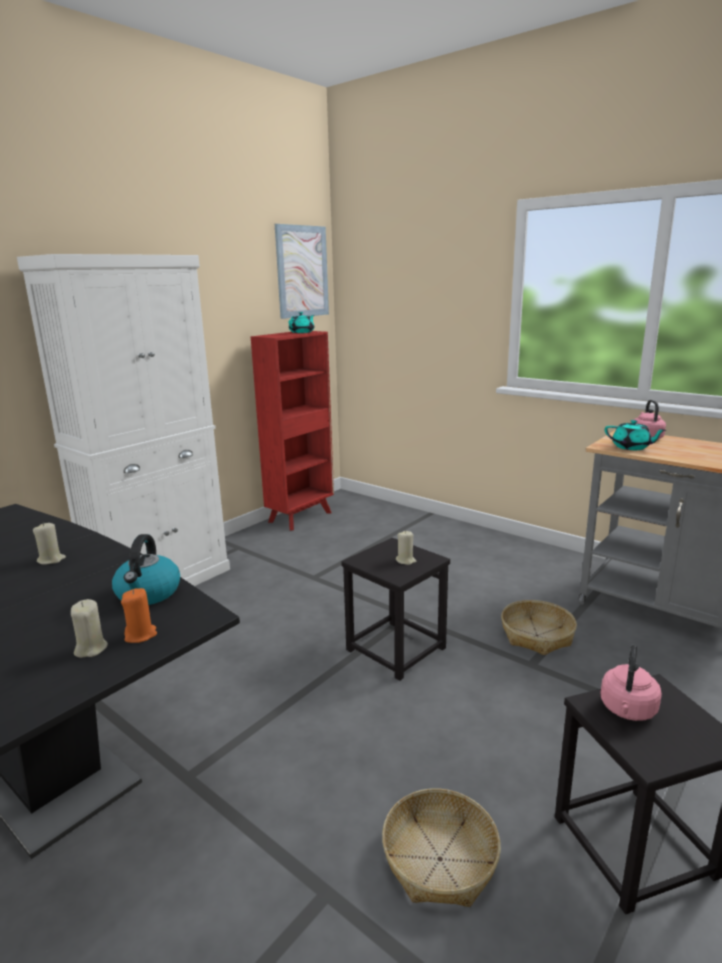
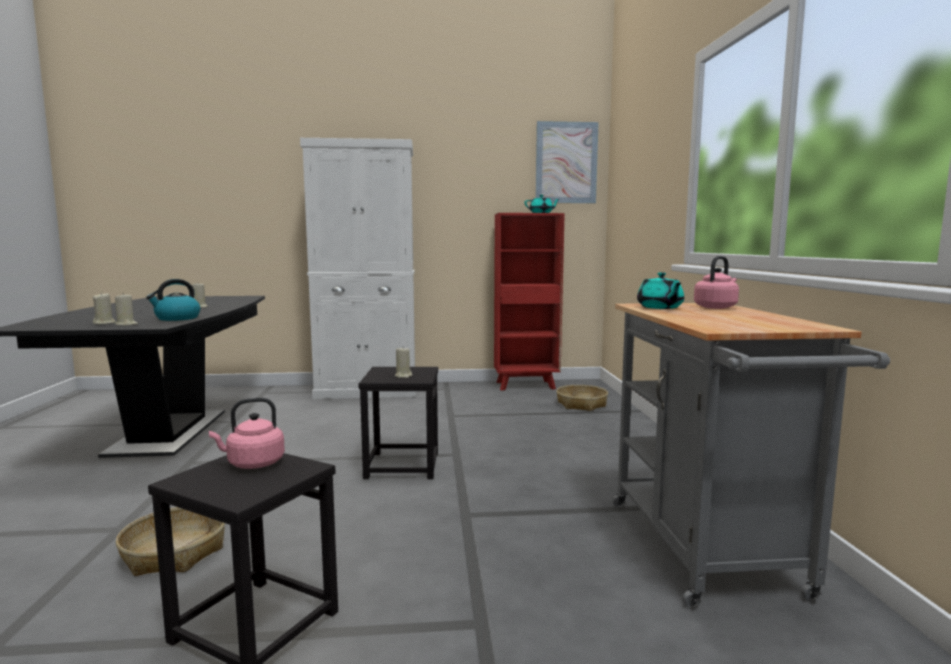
camera: 45 degrees right, 10 degrees down
(141, 635) = (126, 324): orange candle -> beige candle
(536, 635) = (517, 504): basket -> basket (581, 404)

